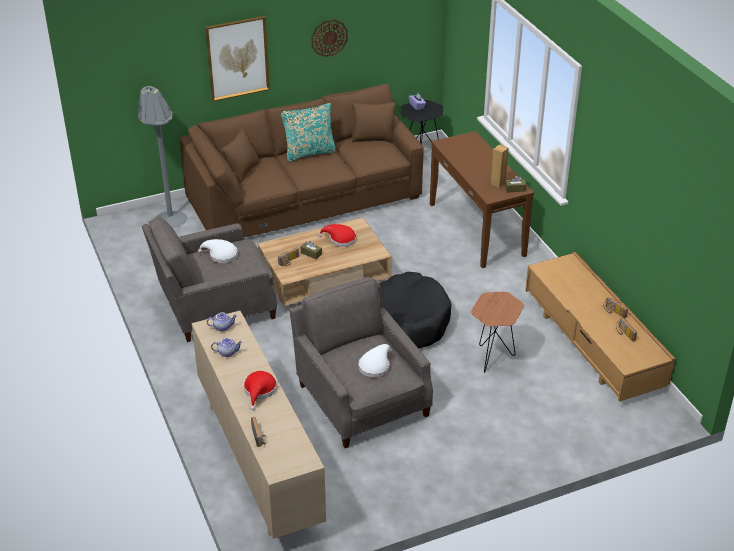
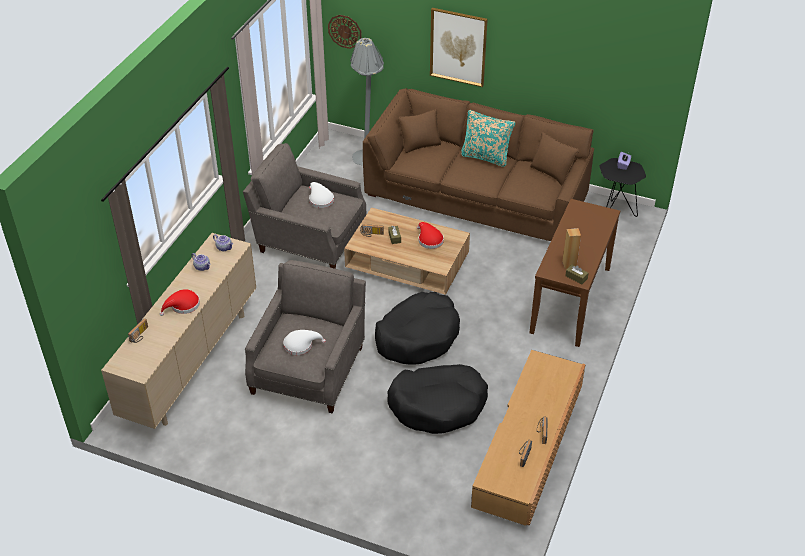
camera: 45 degrees right, 5 degrees up
(329, 37) = (548, 63): wall clock -> wall clock (345, 31)
(493, 356) = (438, 405): brown side table -> black dog bed

